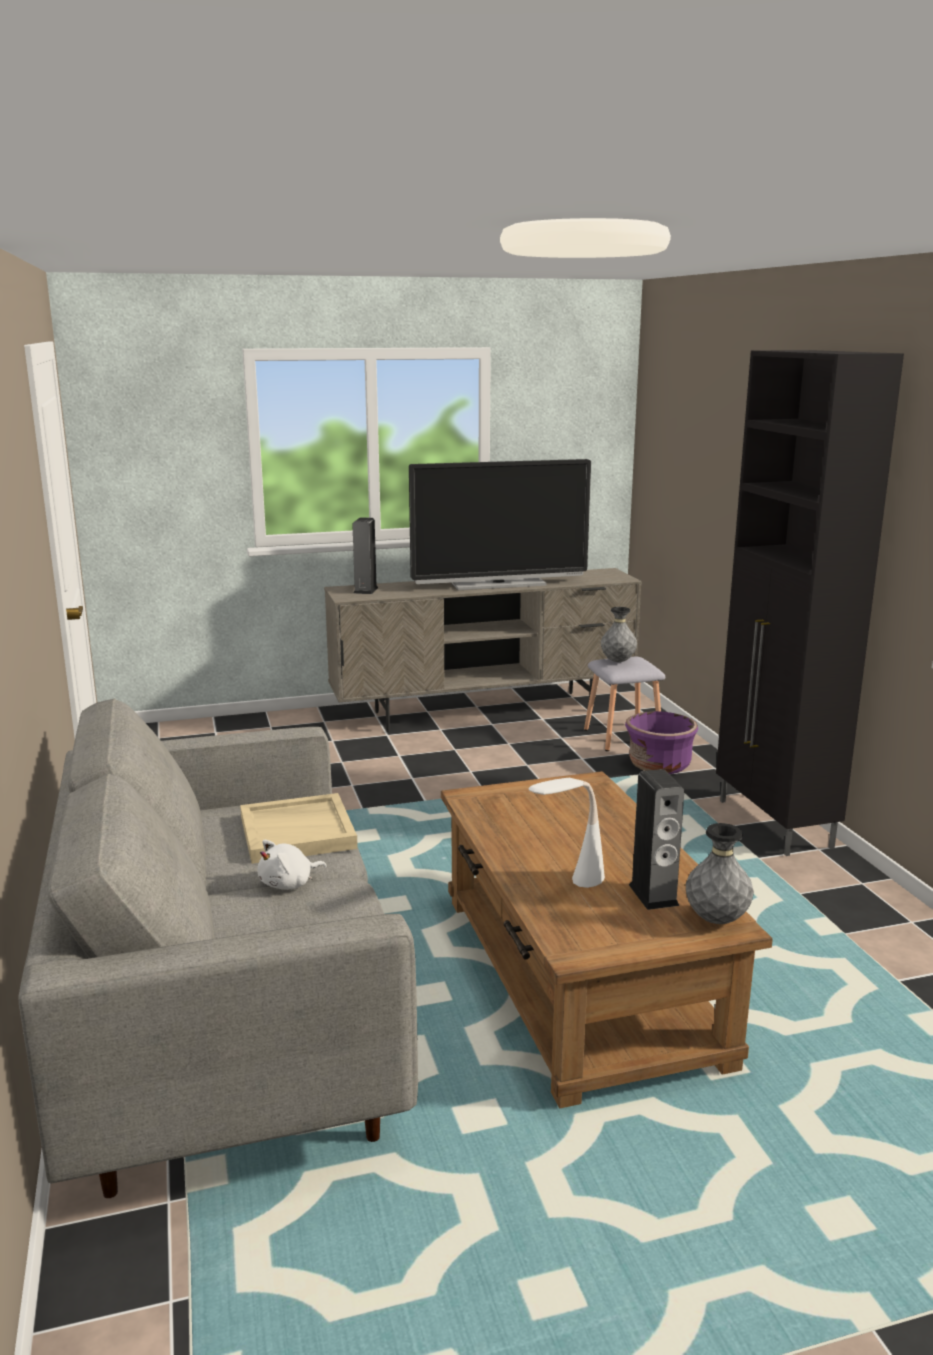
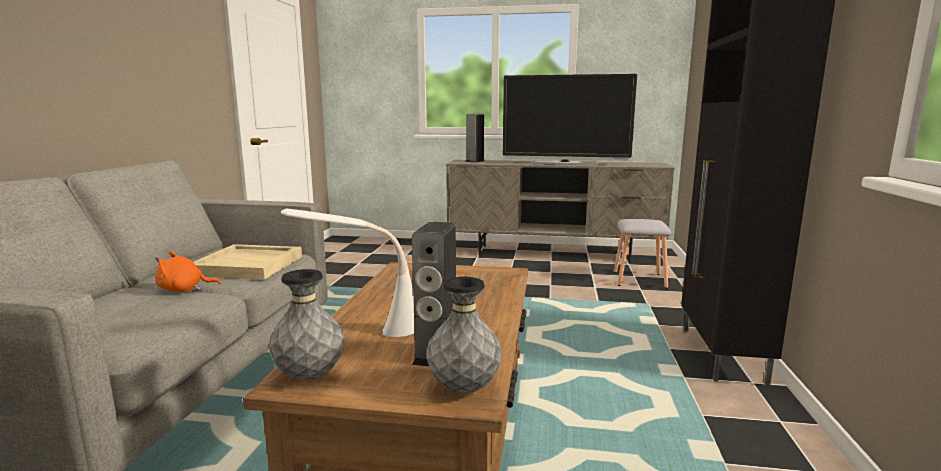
camera: 25 degrees right, 5 degrees down
(289, 884) = (184, 290): white plush toy -> orange plush toy
(617, 661) = (637, 220): grey vase -> grey vase (309, 376)
(659, 766) = (651, 300): purple planter -> none

